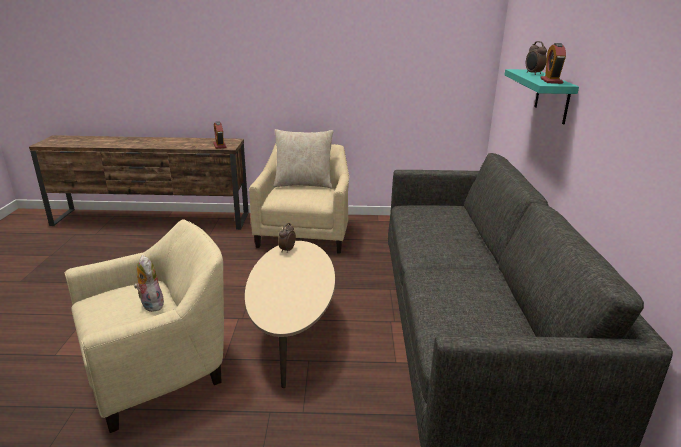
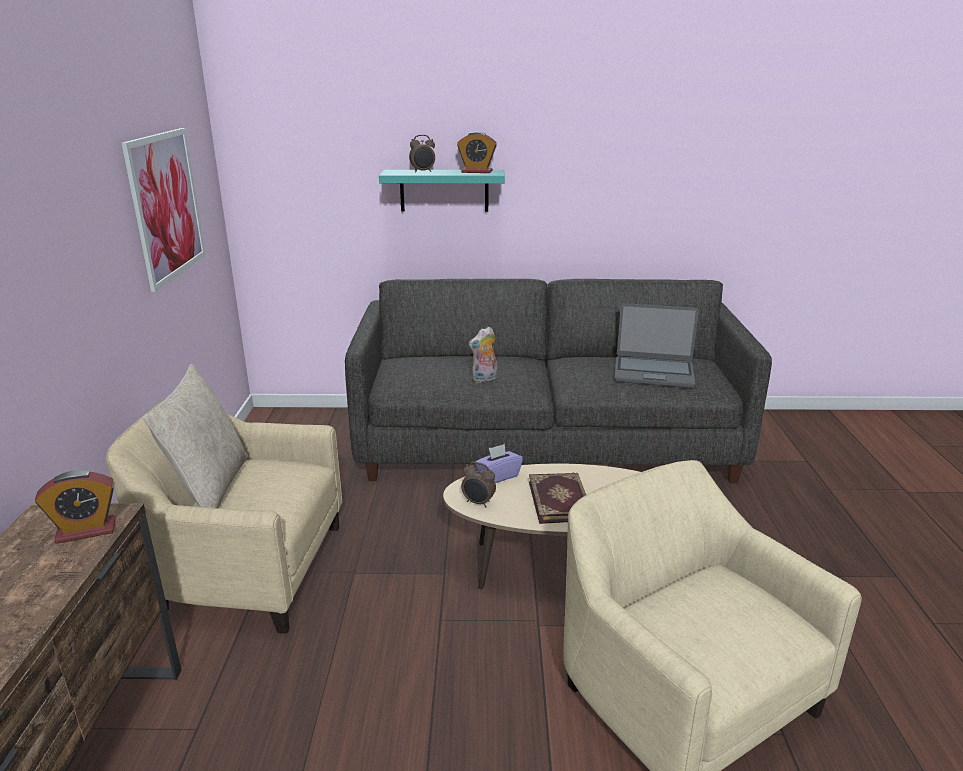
camera: 90 degrees left, 0 degrees up
(150, 304) = (699, 596): plush toy -> plush toy (484, 379)
(283, 277) = (561, 500): none -> book
(318, 257) = (498, 476): none -> purple tissue box
(408, 60) = (166, 206): none -> picture
(472, 314) = (653, 373): none -> laptop

